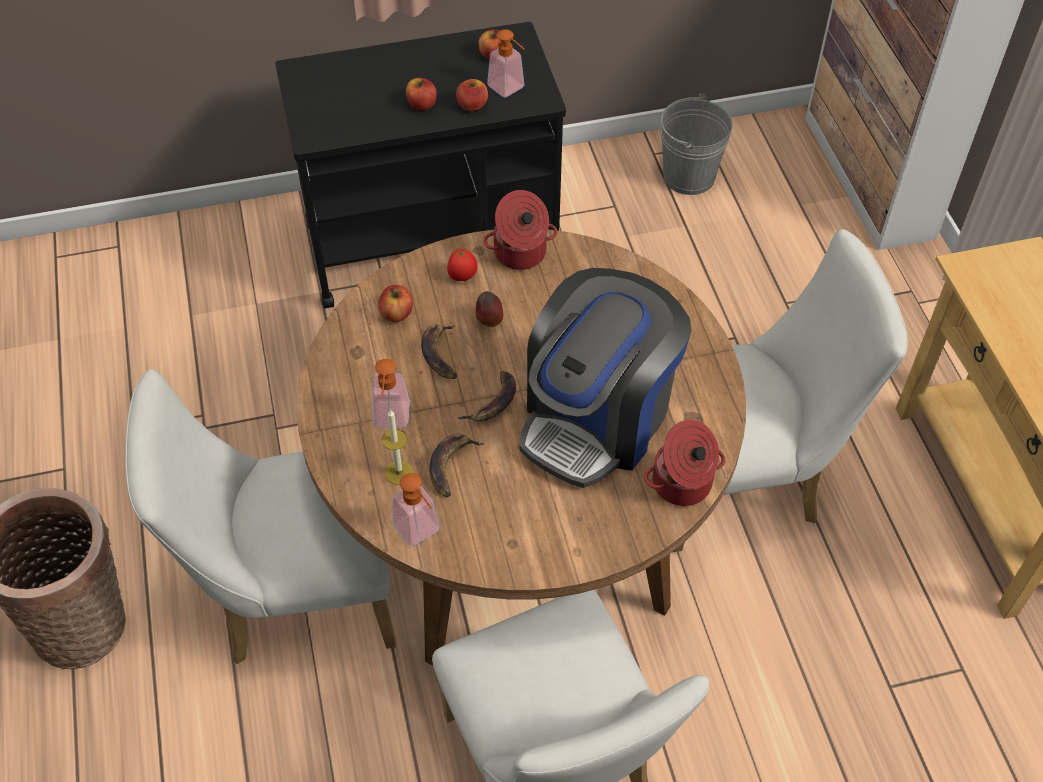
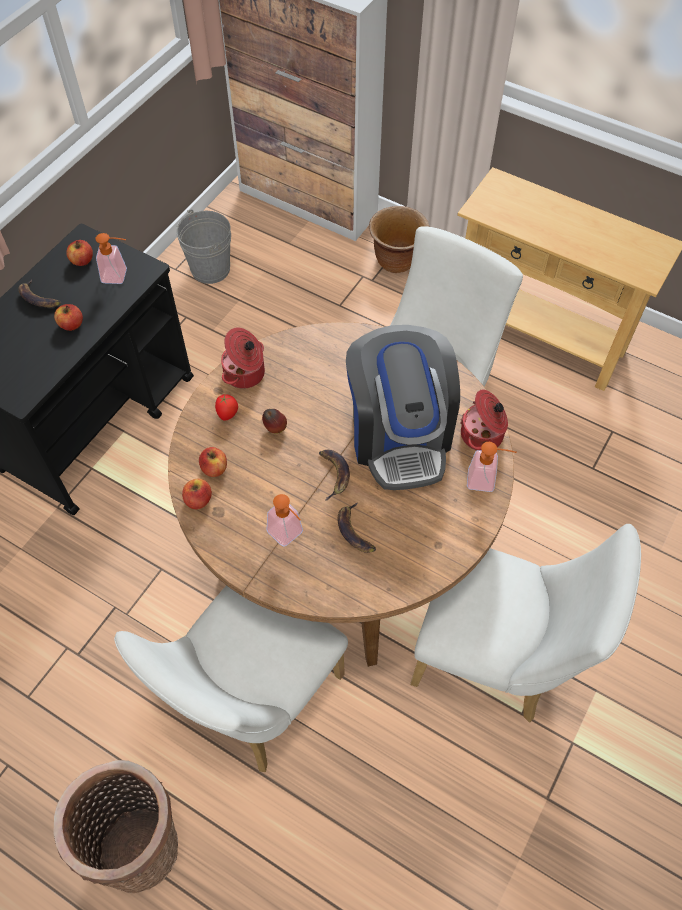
camera: 45 degrees left, 5 degrees up
(399, 472) = (330, 561): candle -> none
(421, 533) = (383, 584): soap dispenser -> soap dispenser (486, 481)
(440, 354) = (270, 471): banana -> banana (38, 298)
(472, 105) = (106, 302): apple -> apple (198, 500)
(902, 302) = (396, 261): none -> brown planter

